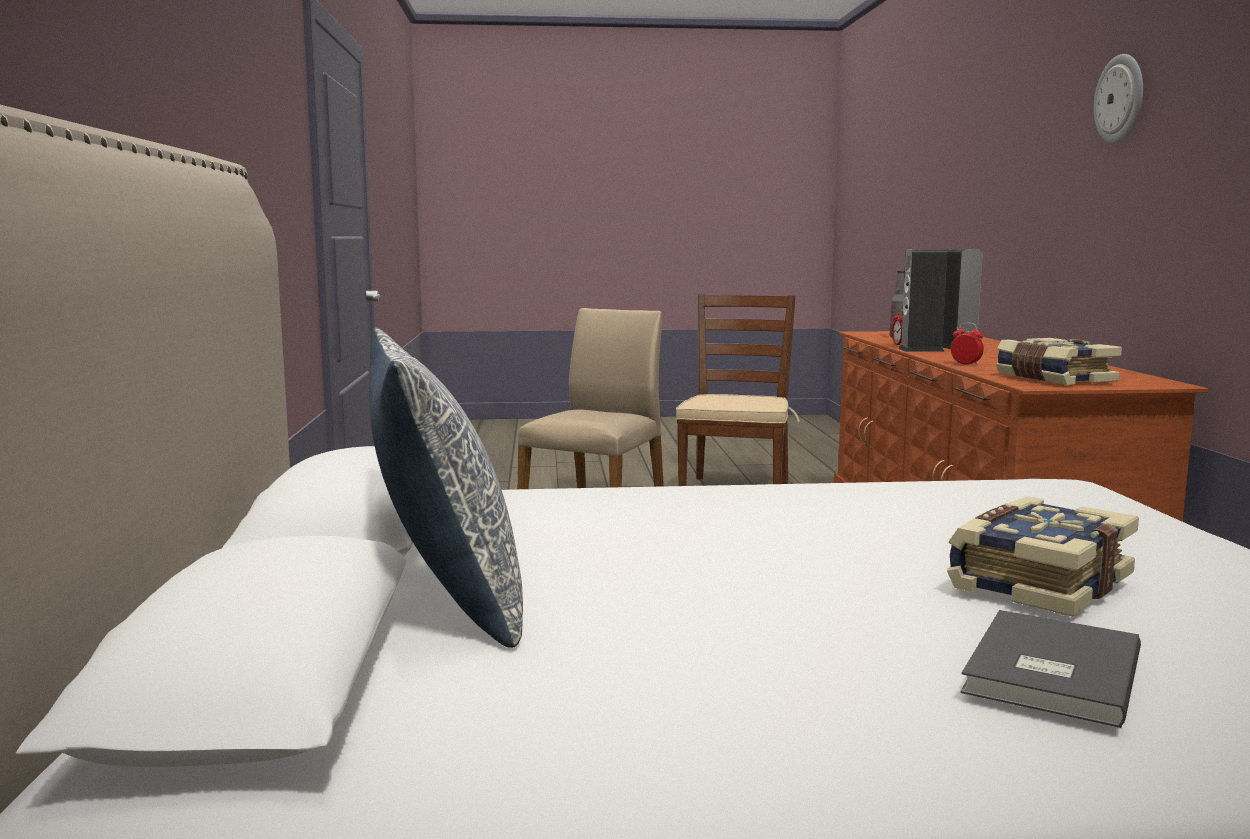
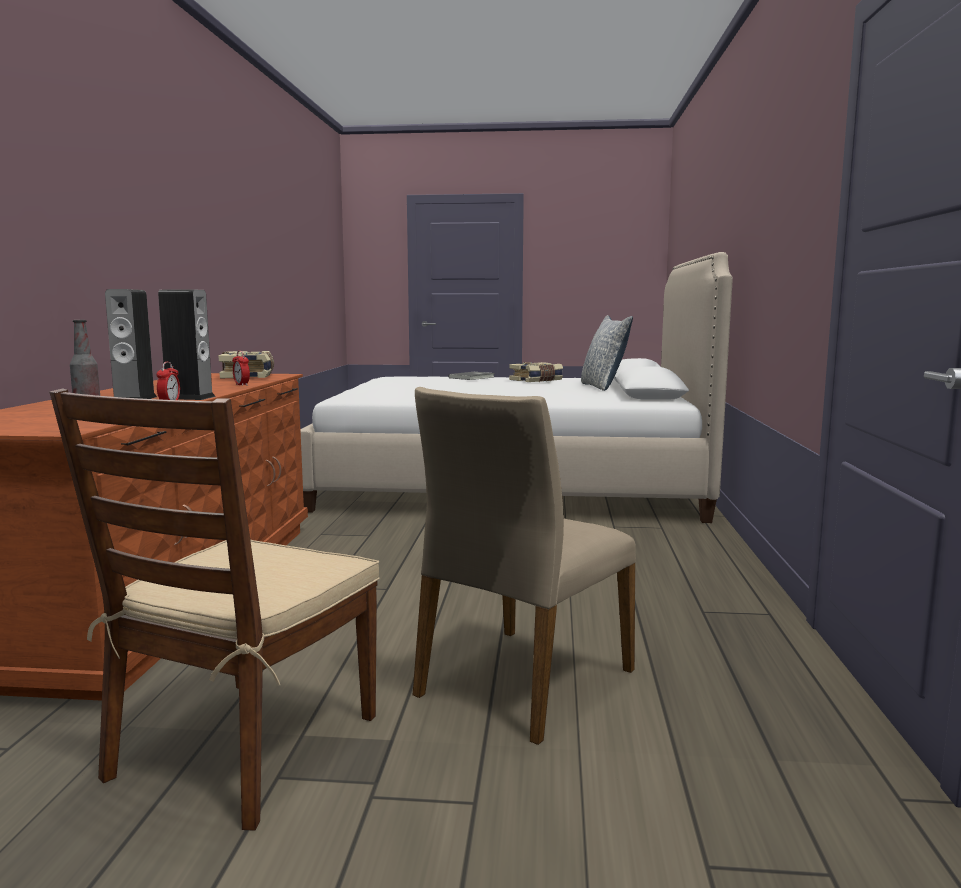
camera: 170 degrees left, 0 degrees up
(1037, 582) = (442, 382): book -> book (536, 381)
(1120, 99) = (95, 161): wall clock -> none

